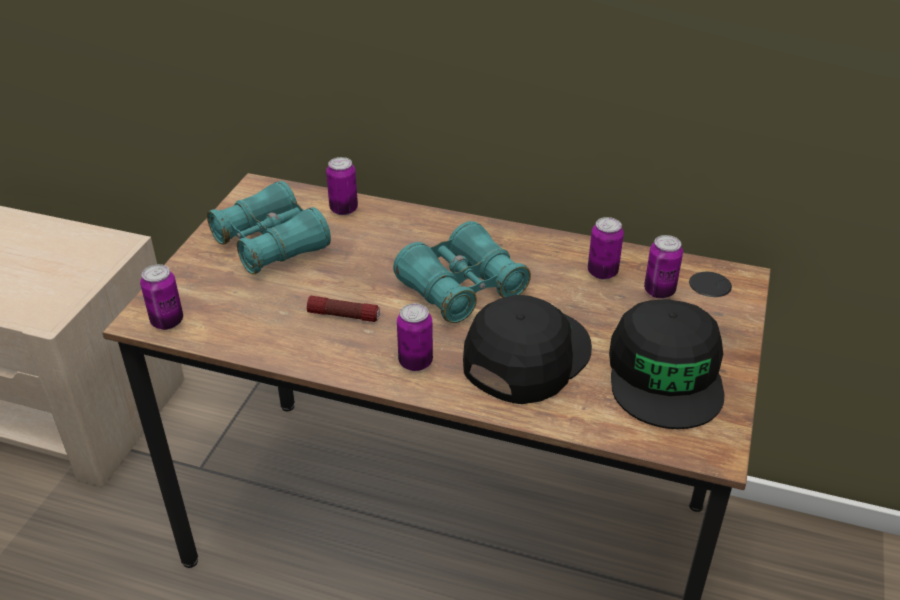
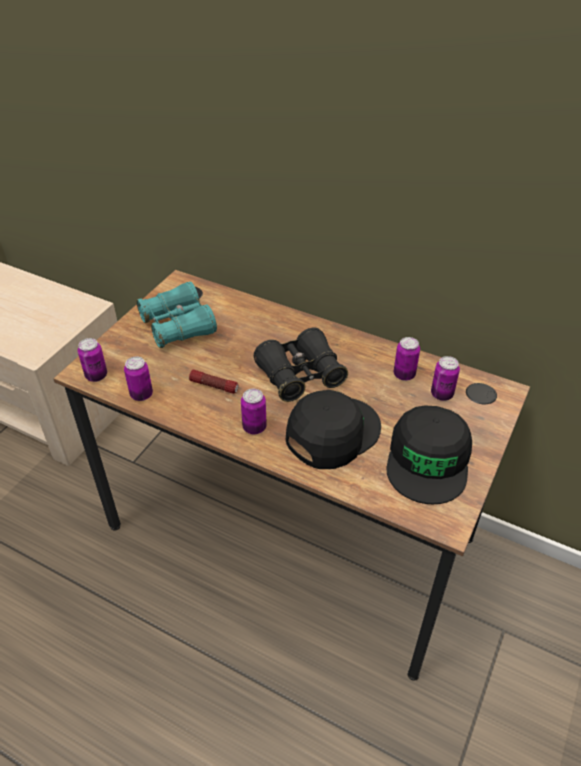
camera: 10 degrees right, 5 degrees up
(344, 209) = (234, 304): can -> can (141, 394)
(461, 288) = (300, 375): turquoise binoculars -> black binoculars

